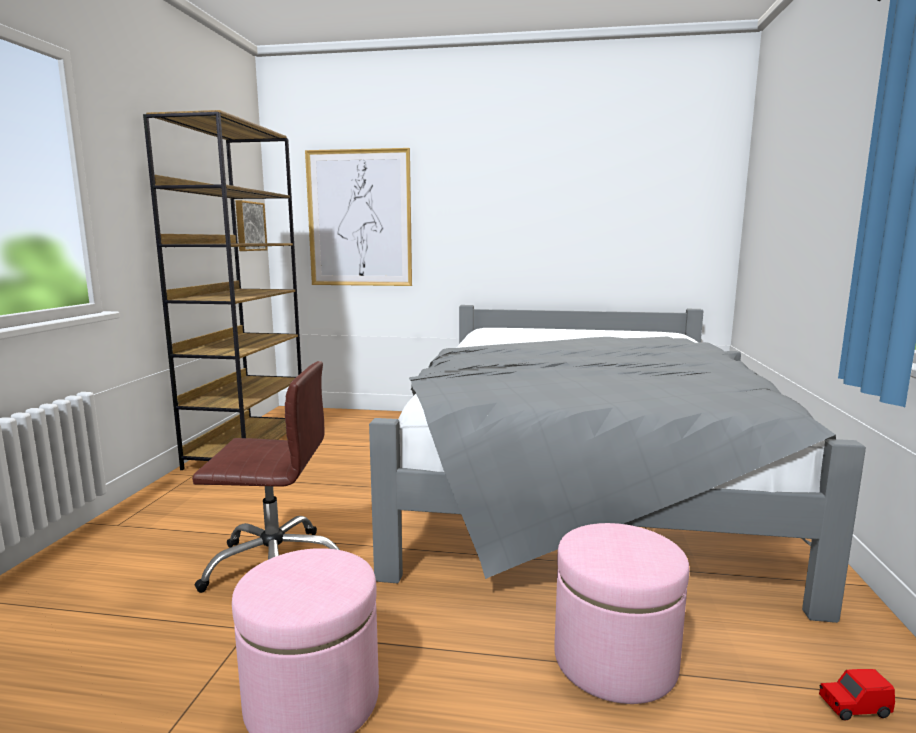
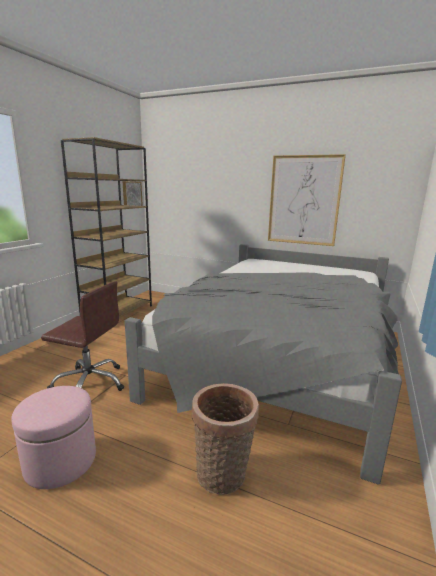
camera: 15 degrees right, 5 degrees up
(359, 218) = (190, 191): picture -> picture (304, 200)
(615, 660) = (223, 476): pink ottoman -> basket
(853, 708) = (347, 544): red toy car -> none

